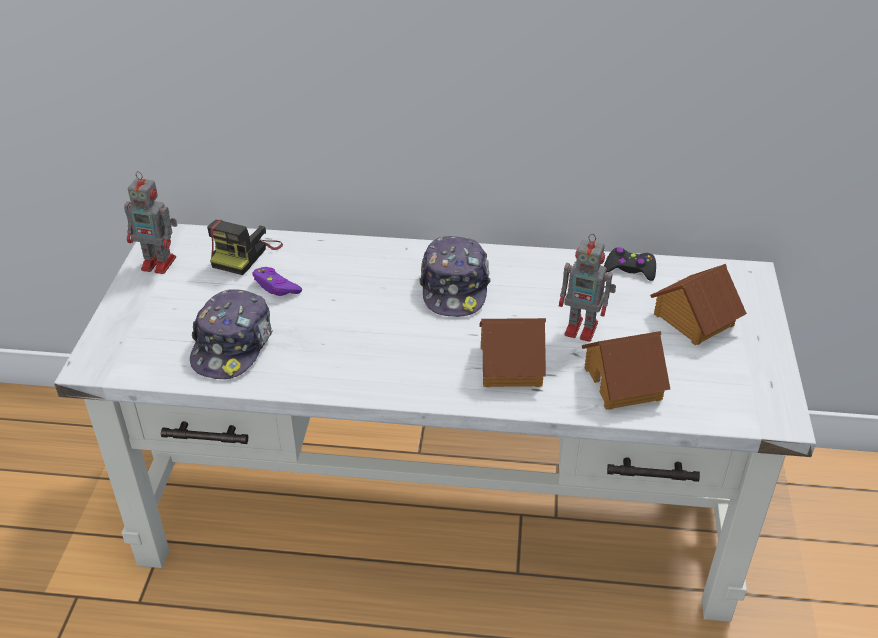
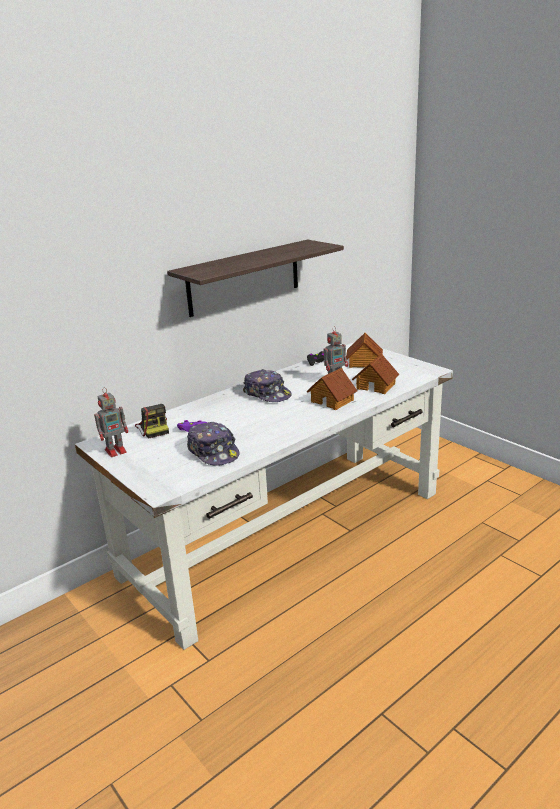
camera: 45 degrees left, 15 degrees down
(501, 65) = (244, 277): none -> shelf

